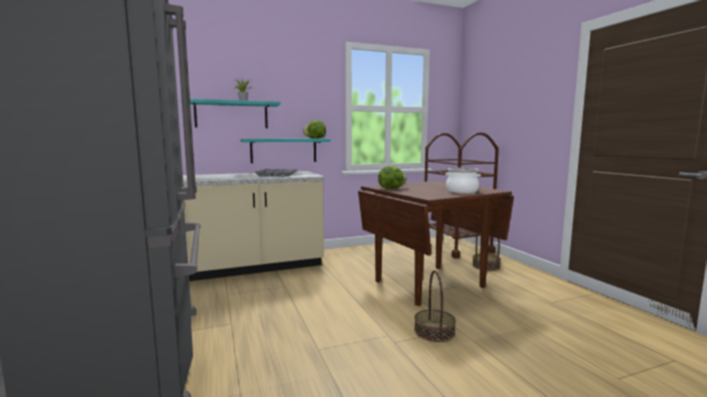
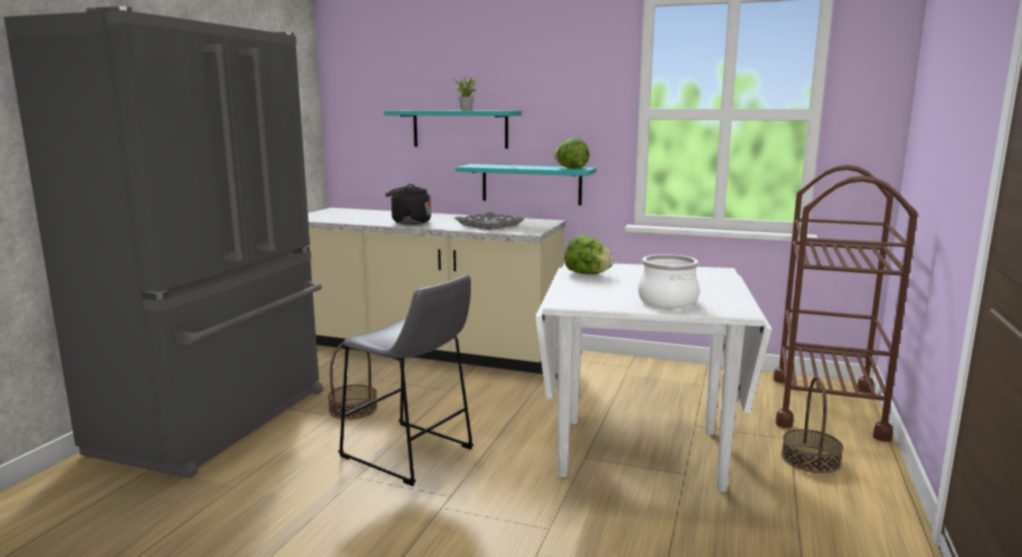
camera: 40 degrees right, 5 degrees up
(219, 178) = (408, 222): none -> black kettle
(327, 325) = (411, 455): none -> grey stool
(428, 283) = (640, 451): brown dining table -> white dining table
(434, 331) = (512, 517): basket -> basket (353, 409)

